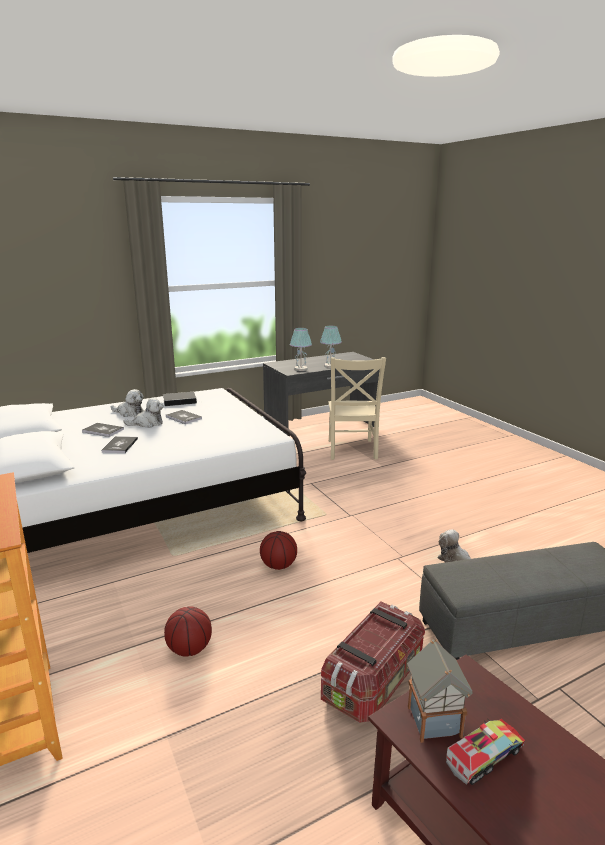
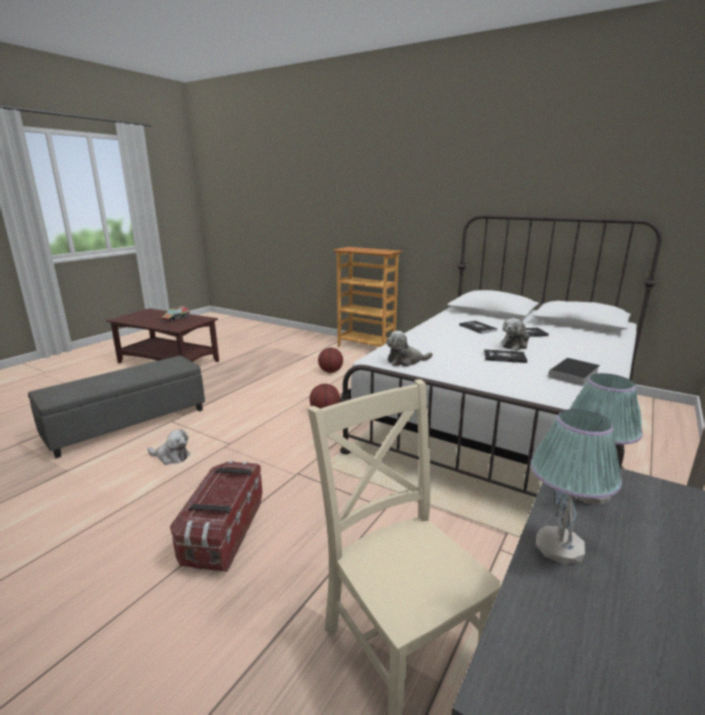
camera: 150 degrees right, 0 degrees up
(129, 413) = (566, 350): plush toy -> plush toy (406, 361)
(374, 680) = (227, 383): storage box -> storage box (223, 532)
(433, 720) = (193, 320): toy house -> none

